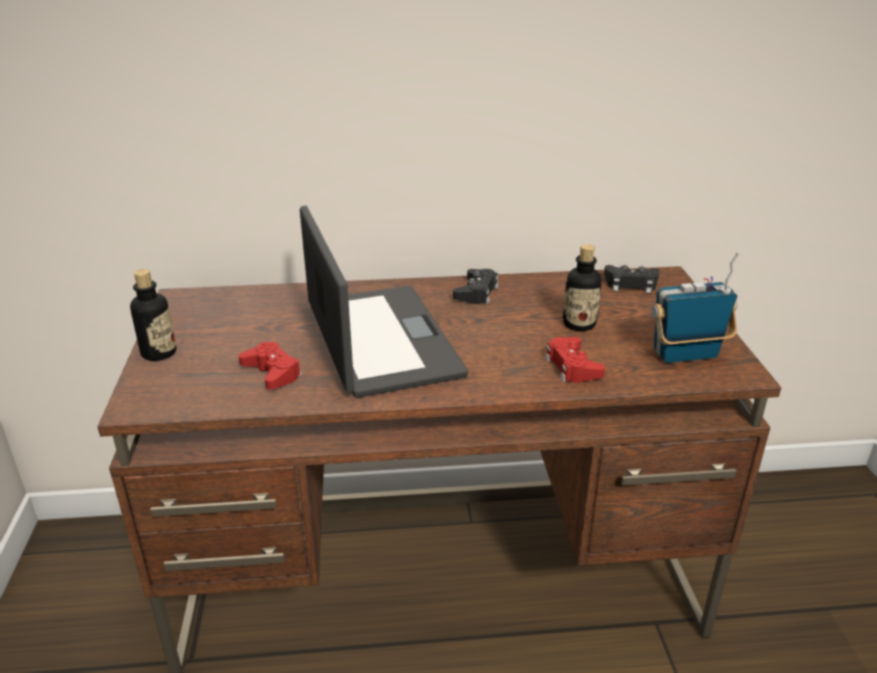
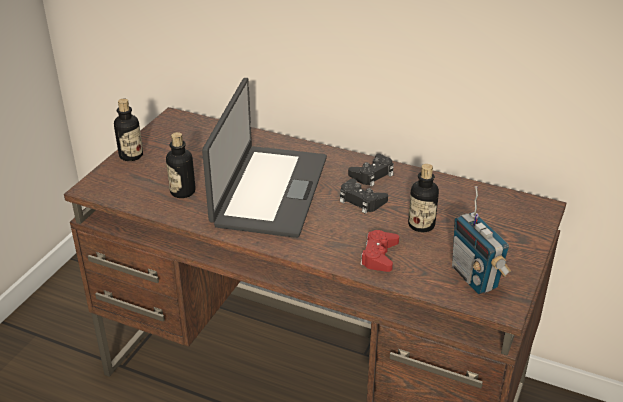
camera: 30 degrees right, 5 degrees up
(272, 372) = (182, 191): red game controller -> bottle
(631, 284) = (502, 205): black game controller -> black game controller (361, 200)
(685, 355) = (475, 278): radio -> radio turned 135 degrees counterclockwise

